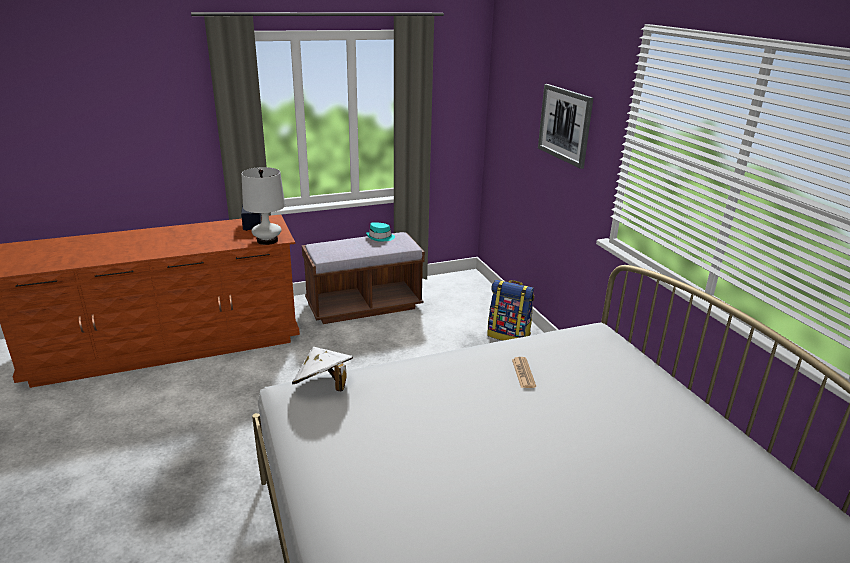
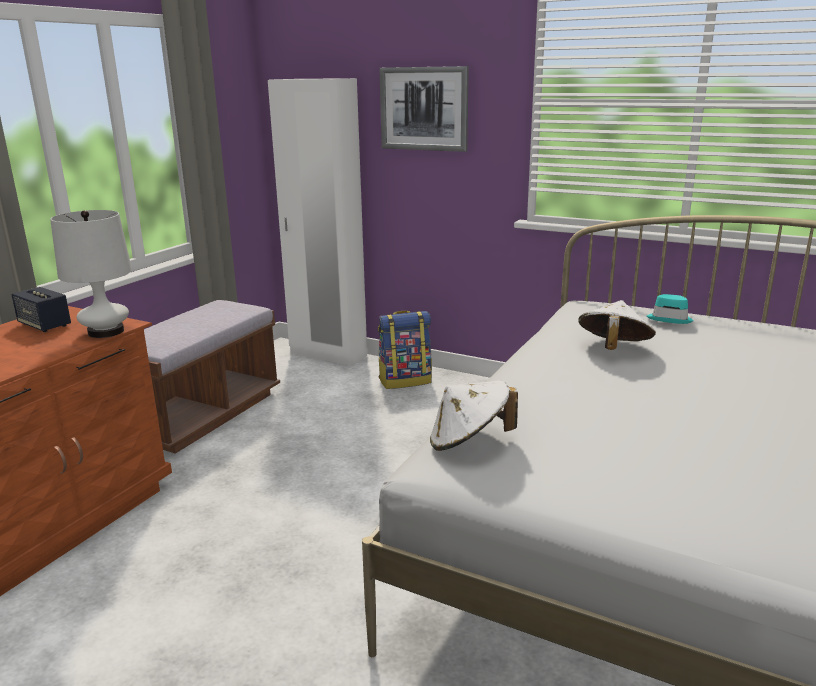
camera: 40 degrees left, 5 degrees down
(380, 237) = (201, 310): turquoise hat -> turquoise hat (670, 319)
(487, 294) = (328, 355): none -> white wardrobe
(523, 373) = (613, 349): newspaper -> white hat

